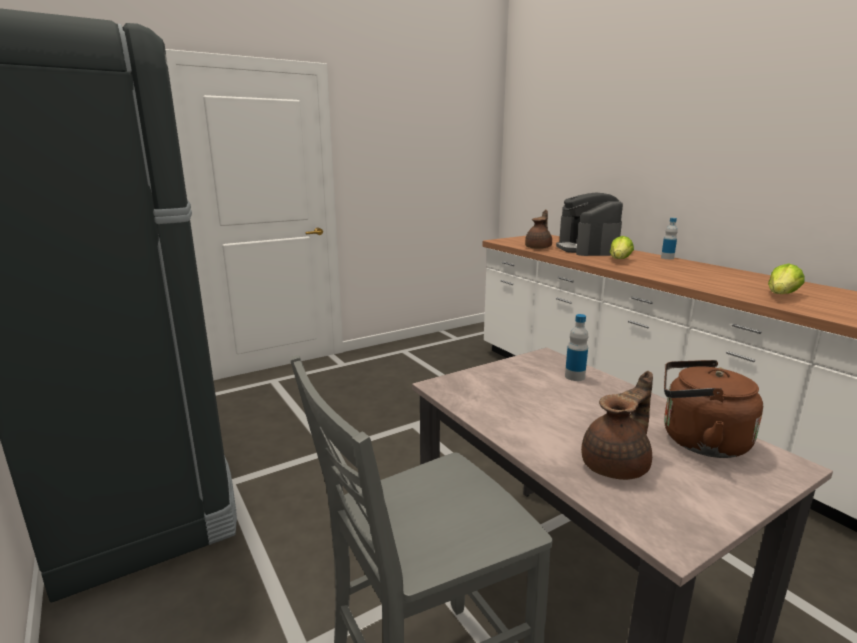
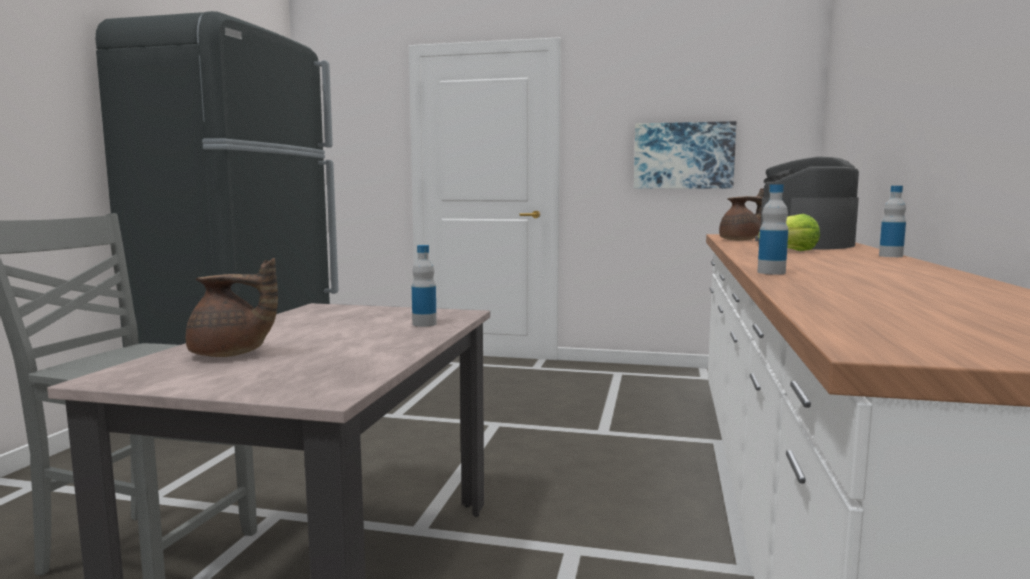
camera: 45 degrees right, 10 degrees down
(425, 175) = (683, 156): none -> picture
(698, 441) = (332, 366): brown kettle -> none
(718, 290) = (771, 272): none -> bottle
(781, 296) = (848, 284): lettuce -> none

